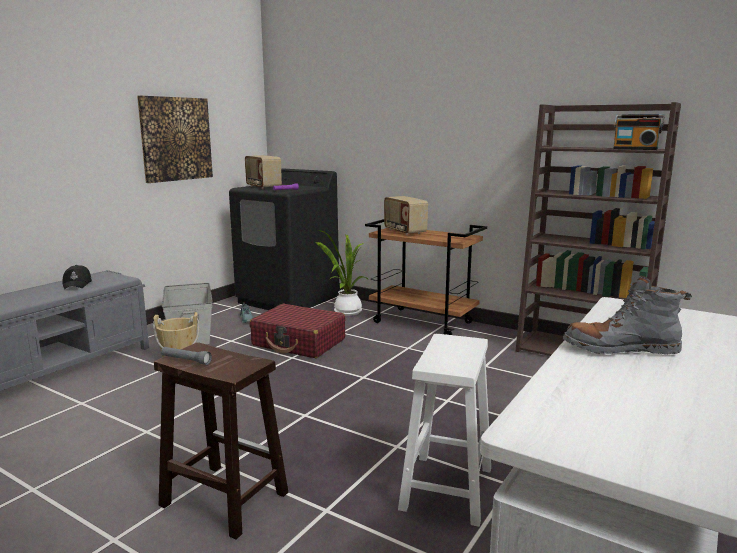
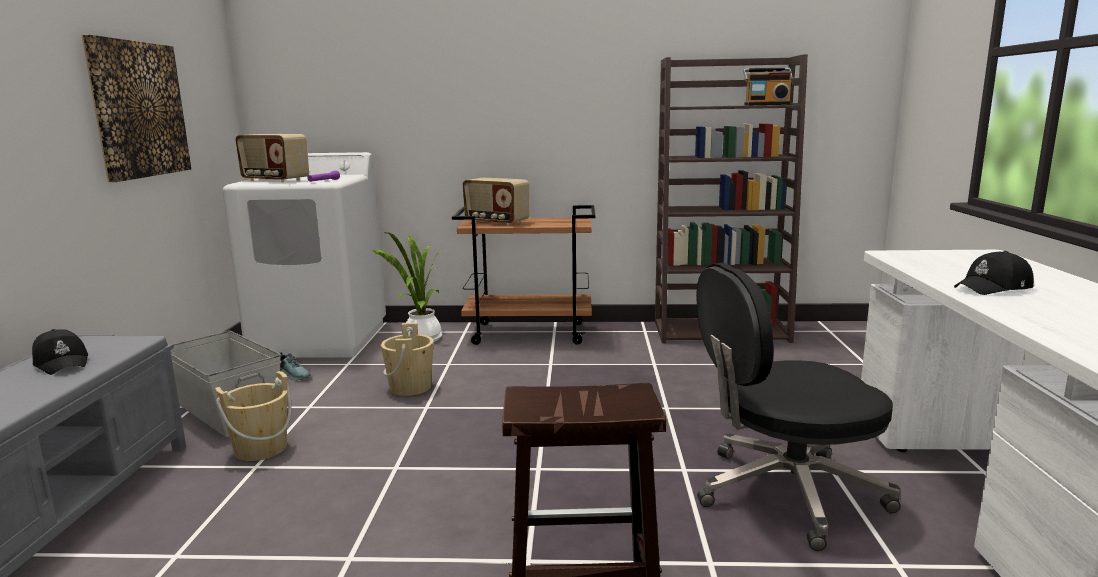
camera: 30 degrees left, 0 degrees up
(186, 360) = (546, 410): grey flashlight -> none
(288, 299) = (321, 339): black washing machine -> white washing machine
(299, 342) = (410, 387): red suitcase -> beige bucket
(447, 487) = (785, 493): white stool -> black office chair
(620, 349) = (994, 288): grey boot -> black cap

